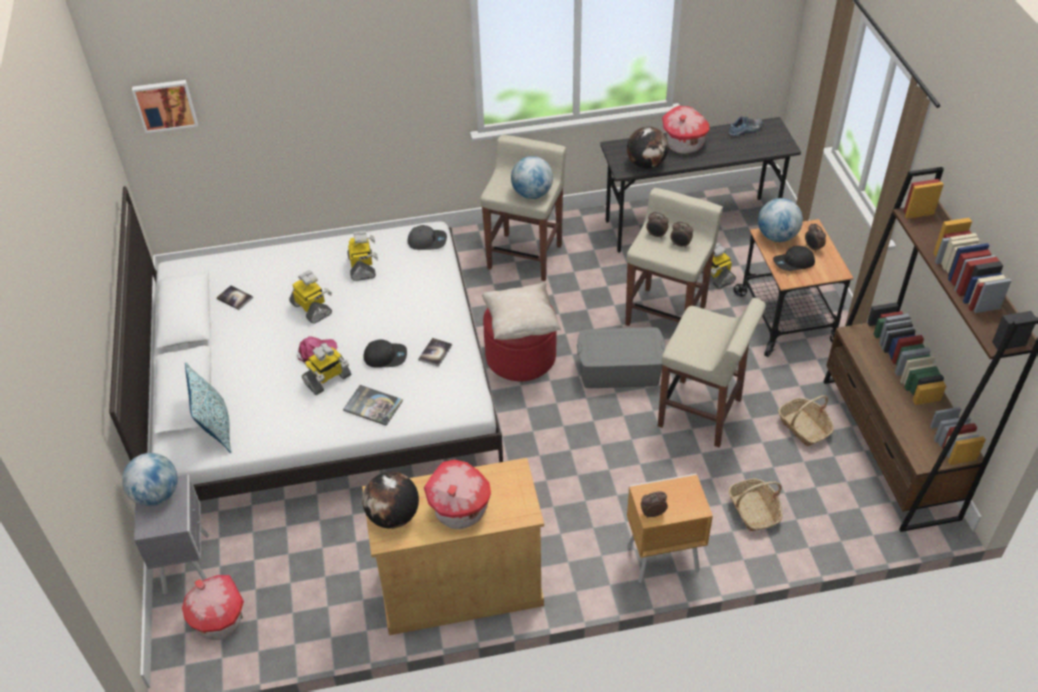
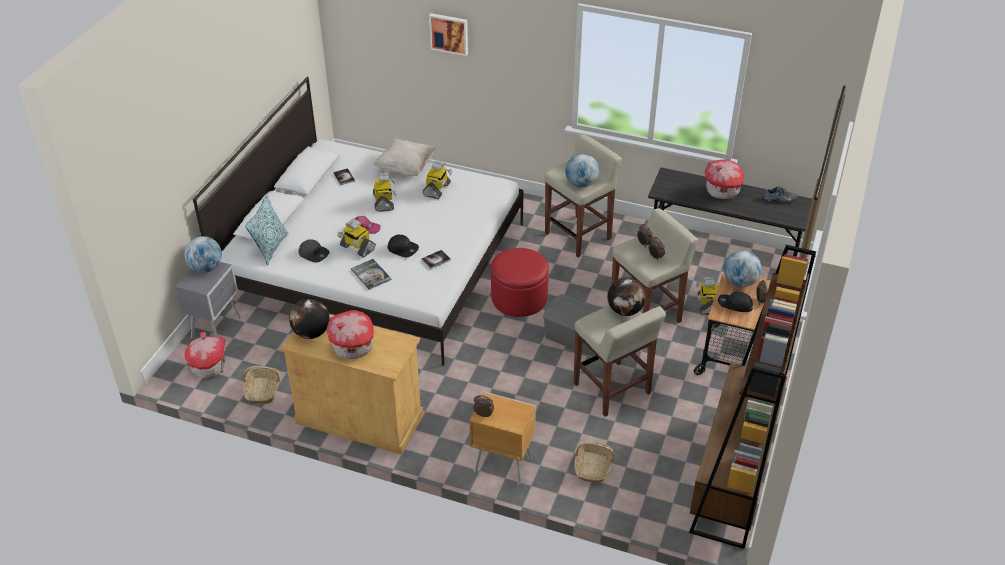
camera: 30 degrees right, 5 degrees down
(165, 105) = (358, 32): picture -> picture (449, 33)
(327, 380) = (357, 248): toy robot -> toy robot turned 45 degrees clockwise
(427, 241) = (493, 190): grey cap -> grey cap (314, 254)
(521, 325) = (515, 270): beige pillow -> beige pillow (405, 168)
(646, 164) = (680, 194): globe -> globe (625, 311)
(804, 427) = (680, 433): basket -> basket (263, 390)

